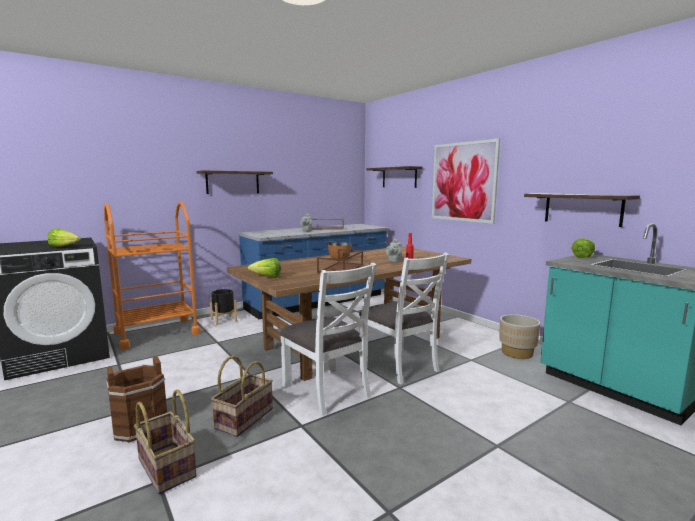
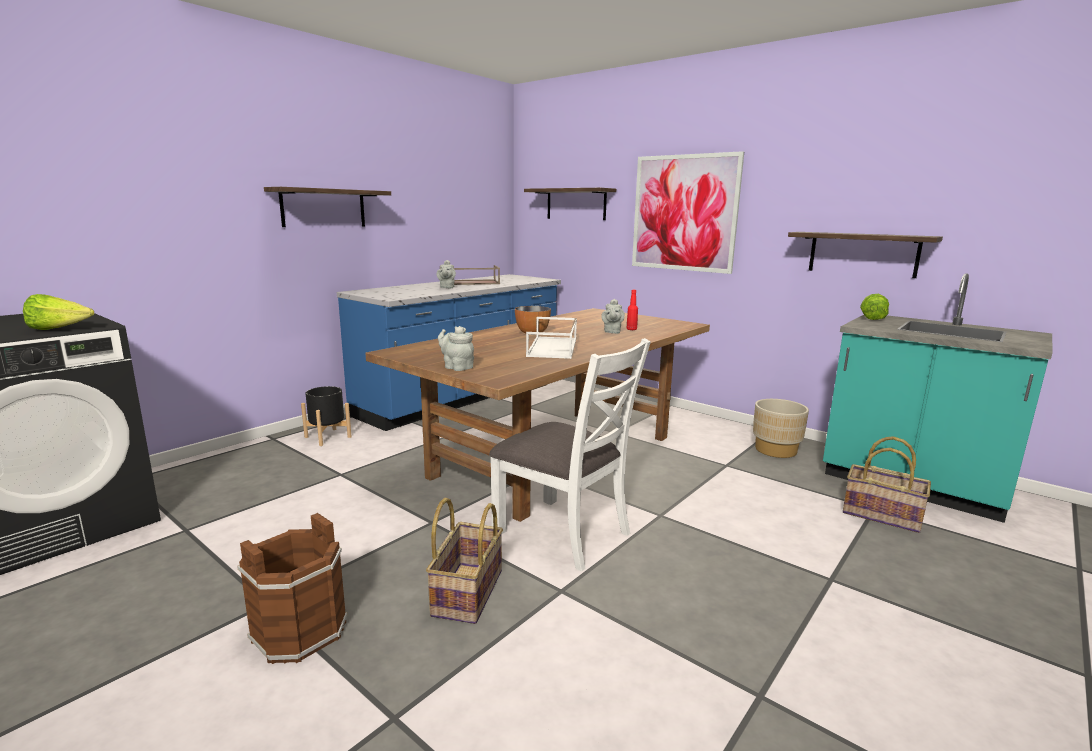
camera: 15 degrees left, 5 degrees up
(157, 333) = (222, 468): orange cart -> none
(168, 467) = (395, 692): basket -> basket (882, 515)
(267, 277) = (457, 367): lettuce -> grey teapot
(341, 269) = (553, 348): brown tray -> white tray
(399, 365) = (640, 482): white chair -> none

